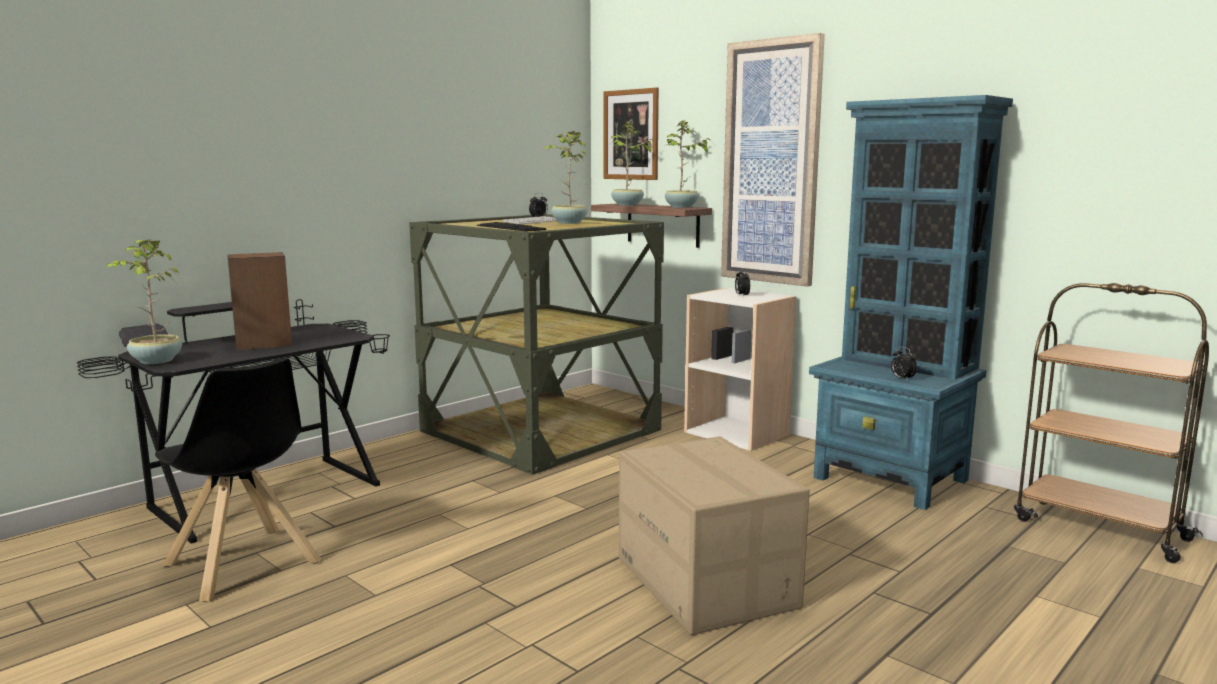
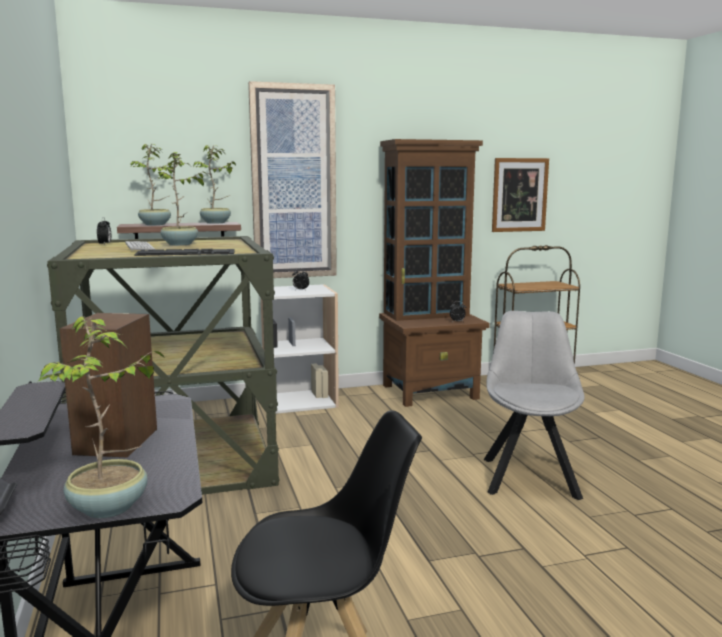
camera: 60 degrees left, 0 degrees up
(631, 135) = (131, 156): picture -> picture (519, 195)
(707, 582) = (529, 476): cardboard box -> grey chair
(889, 480) = (430, 392): blue cabinet -> brown cabinet

